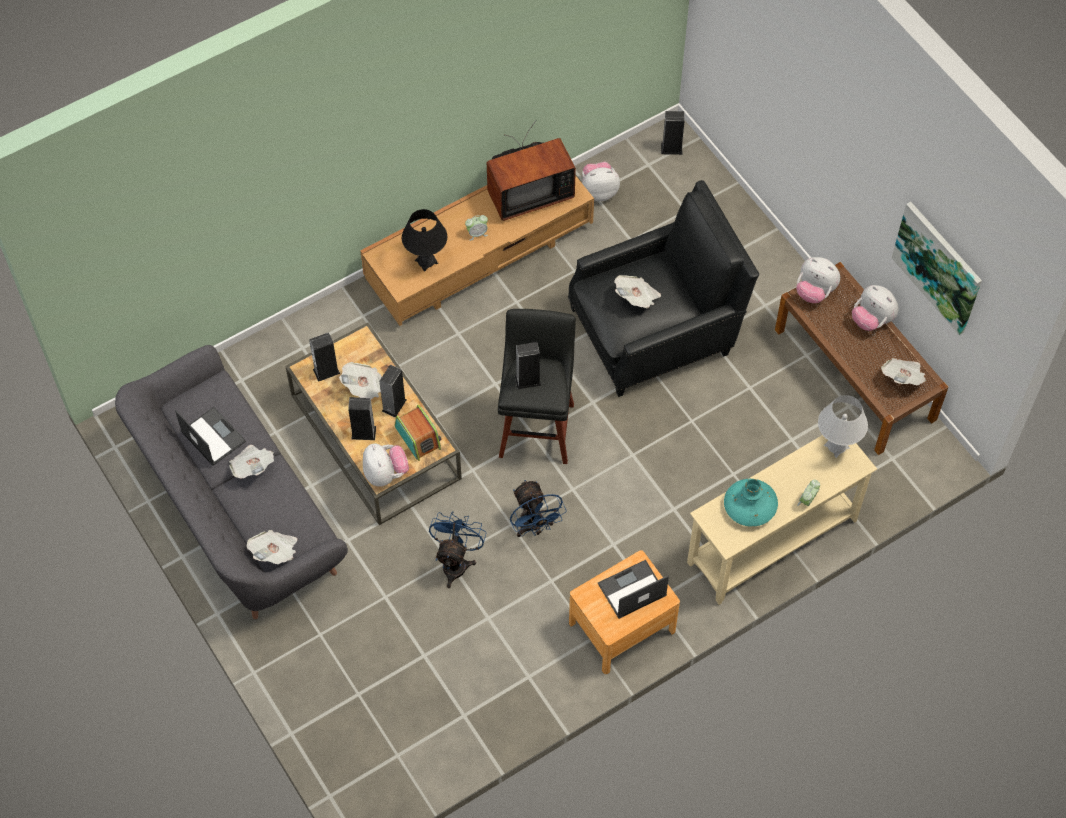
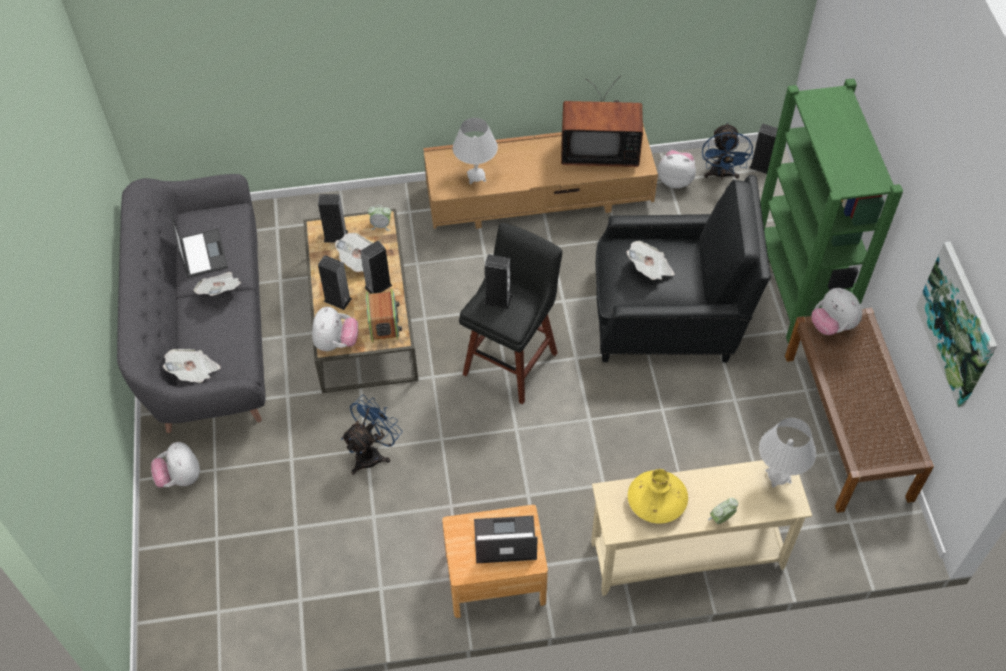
camera: 25 degrees right, 5 degrees down
(426, 261) = (476, 176): black table lamp -> white table lamp
(477, 233) = (534, 168): alarm clock -> alarm clock (381, 225)
(534, 527) = (461, 449): blue fan -> blue fan (721, 175)
(749, 507) = (656, 501): turquoise vase -> yellow vase
(757, 256) = (799, 284): none -> green bookcase
(872, 320) = (880, 372): plush toy -> plush toy (180, 477)
(903, 377) = (888, 439): newspaper -> none

